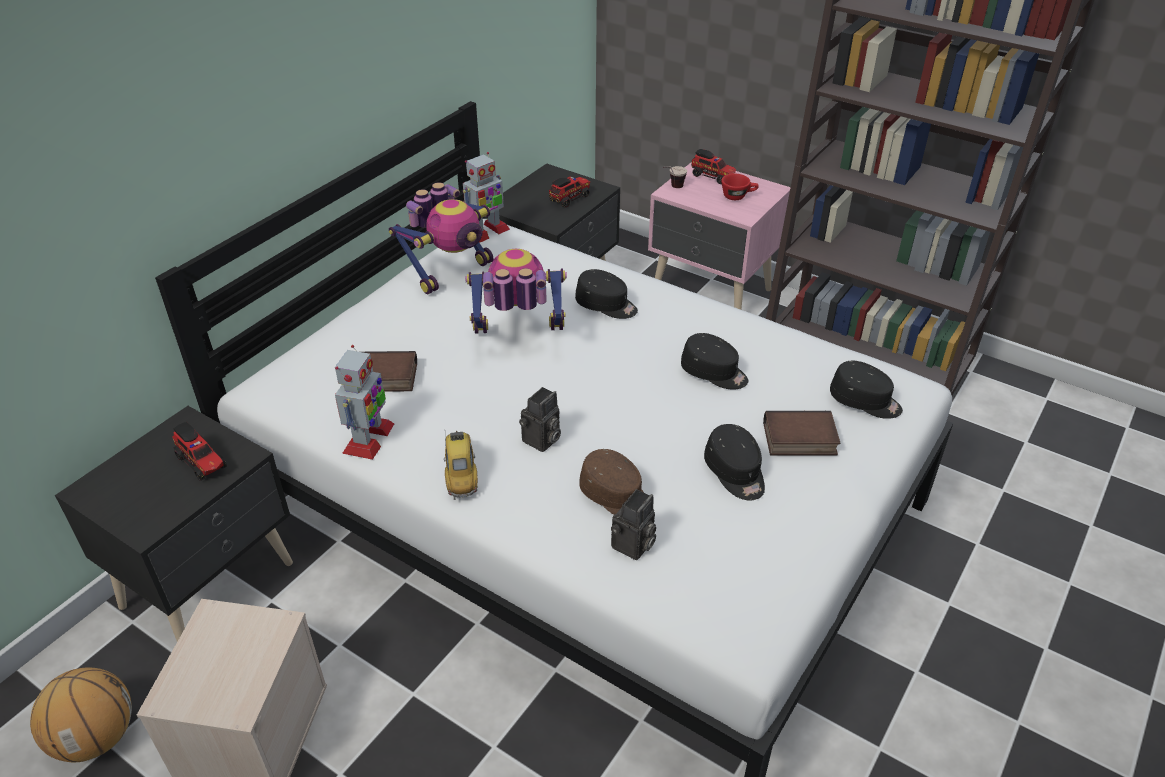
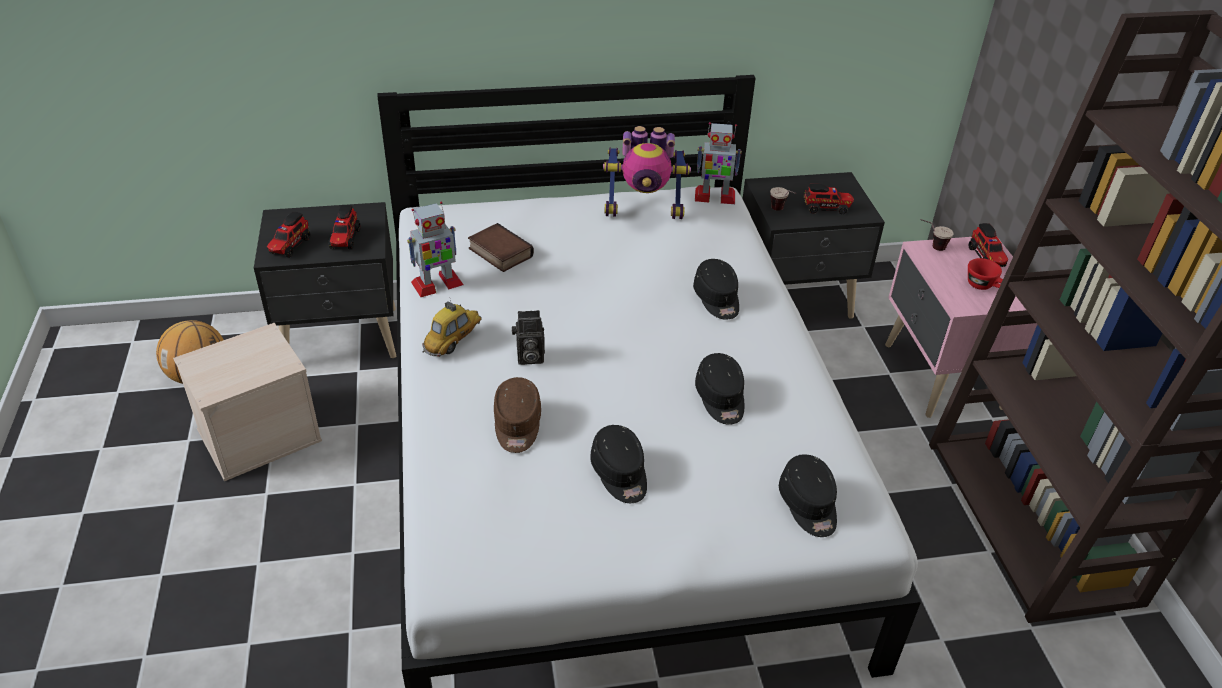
camera: 45 degrees right, 0 degrees up
(150, 508) = (289, 247): none -> toy truck
(518, 337) = (618, 281): toy robot -> none
(543, 217) = (781, 211): none -> cup
(633, 547) = (477, 463): camera -> none
(735, 473) = (620, 474): black cap -> black cap turned 45 degrees counterclockwise
(798, 440) = (705, 490): book -> none

